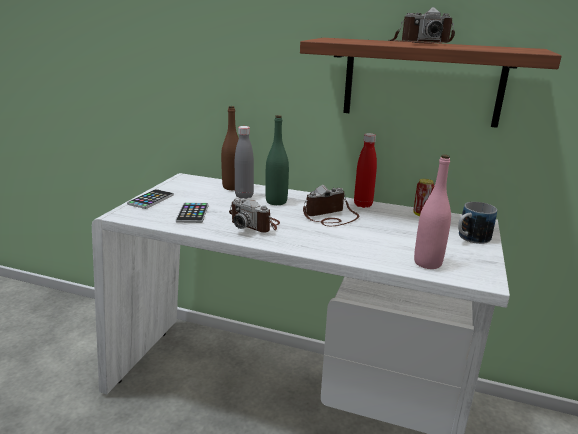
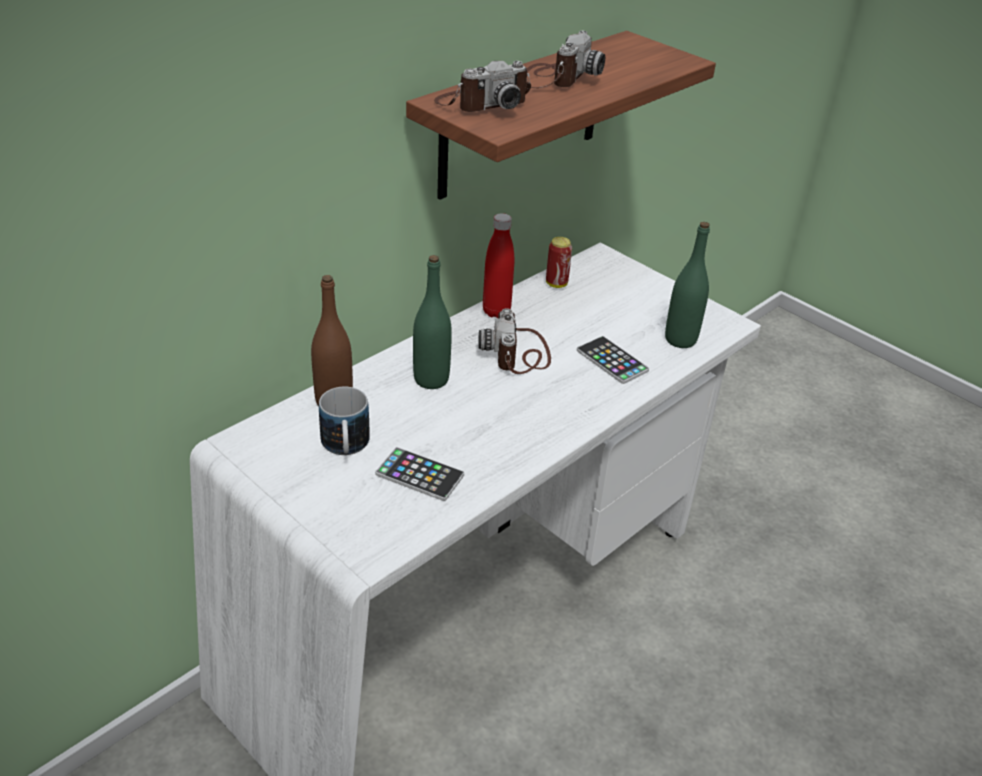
camera: 65 degrees left, 15 degrees up
(151, 199) = (322, 508): phone -> phone (612, 361)
(244, 196) = (384, 402): grey bottle -> none
(255, 224) = (502, 426): camera -> camera (482, 103)
(427, 263) = (680, 339): pink bottle -> green bottle
(470, 239) = (639, 285): mug -> mug (345, 447)

